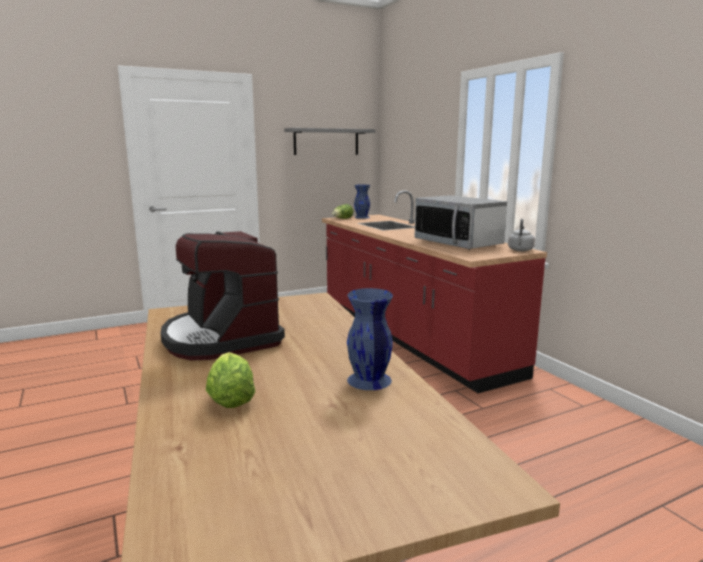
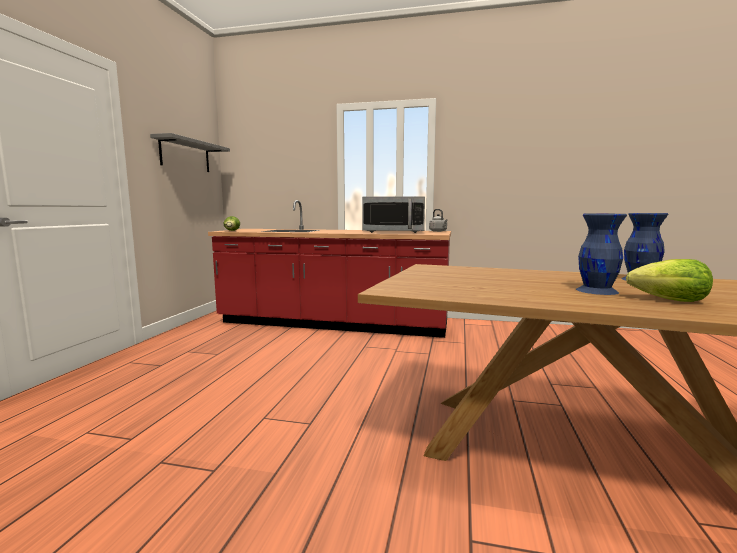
camera: 50 degrees left, 5 degrees down
(221, 338) = (506, 288): coffee machine -> none
(362, 217) = (242, 229): blue vase -> blue vase (597, 291)

